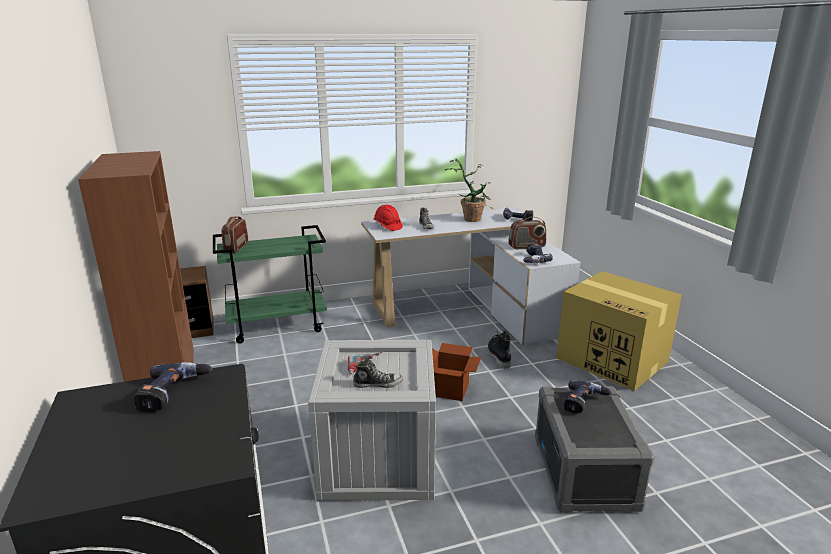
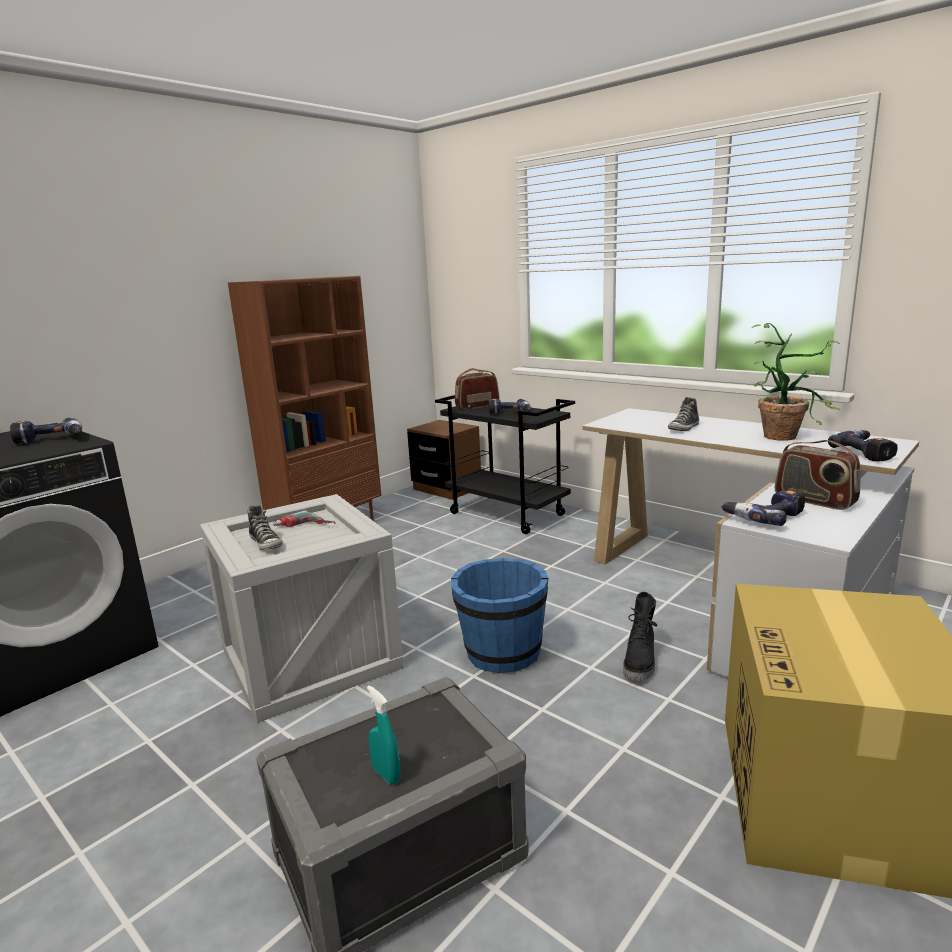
camera: 60 degrees right, 5 degrees down
(278, 326) = (508, 514): green cart -> black cart
(387, 226) = (639, 417): red hard hat -> none
(449, 390) = (502, 653): cardboard box -> blue bucket
(498, 357) = (641, 662): black boot -> black boot turned 150 degrees clockwise
(584, 403) = (429, 732): power drill -> power drill (509, 414)
(607, 422) = (386, 774): none -> turquoise spray bottle

